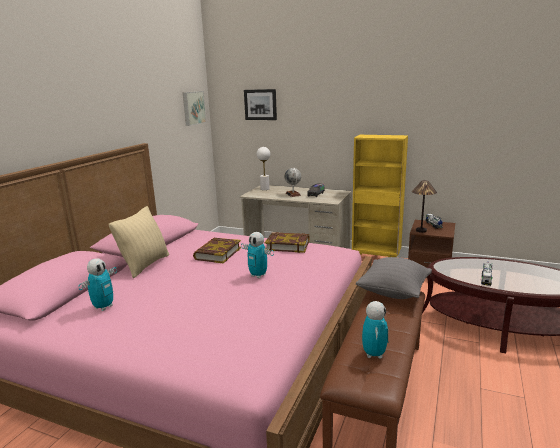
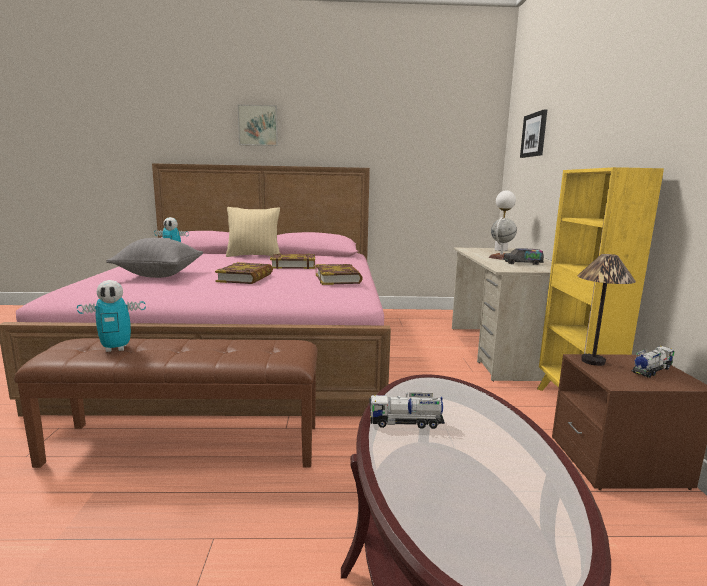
camera: 65 degrees right, 5 degrees down
(193, 108) = (468, 142): picture -> picture (258, 125)
(258, 275) = (245, 278): toy robot -> book
(393, 292) = (282, 349): grey pillow -> grey pillow (159, 275)

